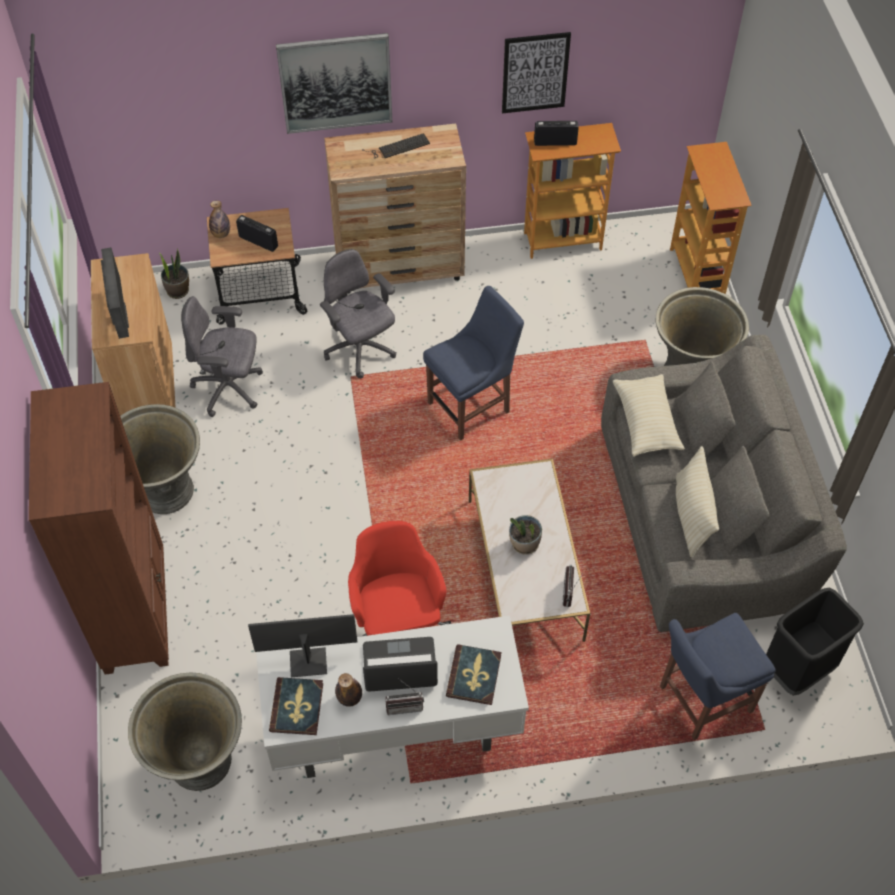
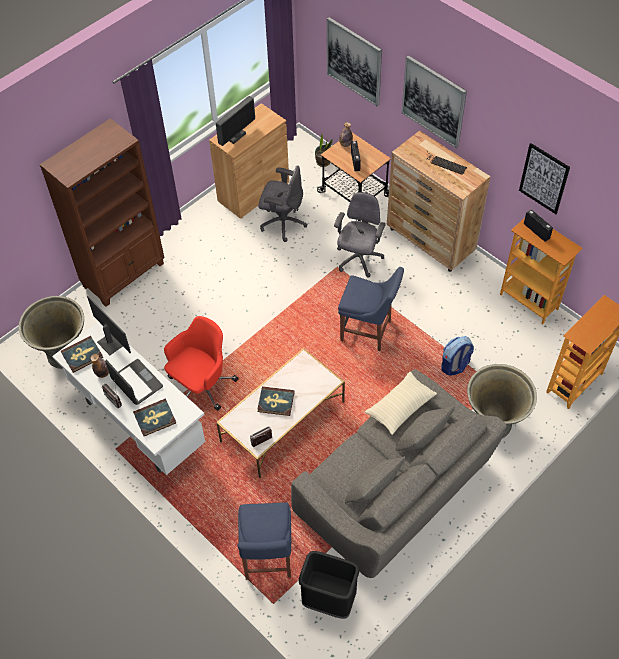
camera: 55 degrees right, 0 degrees up
(164, 492) = (199, 240): grey planter -> none
(178, 114) = (354, 61): none -> picture
(229, 389) = (282, 223): grey office chair -> grey office chair turned 135 degrees clockwise
(524, 544) = (276, 402): potted plant -> book
(589, 357) = (455, 366): none -> backpack
(691, 515) = (354, 467): beige pillow -> none
(701, 700) = (267, 559): blue chair -> blue chair turned 120 degrees counterclockwise

